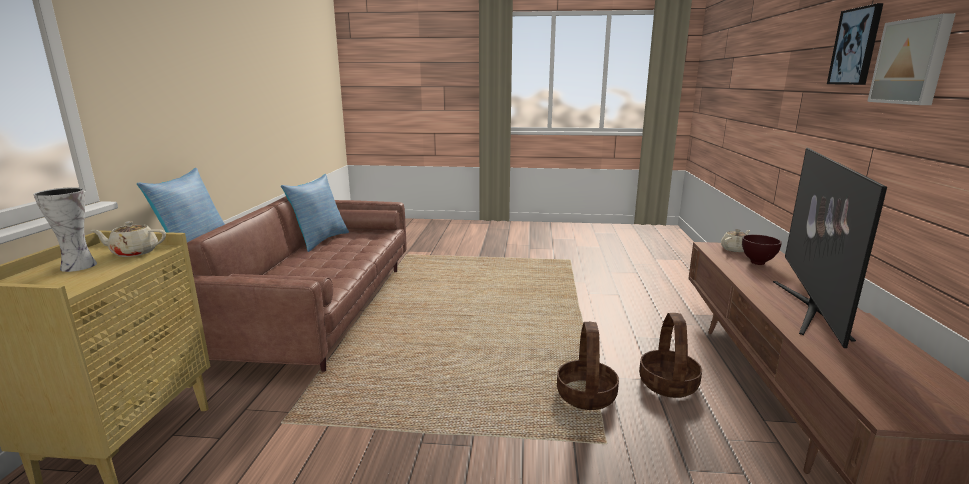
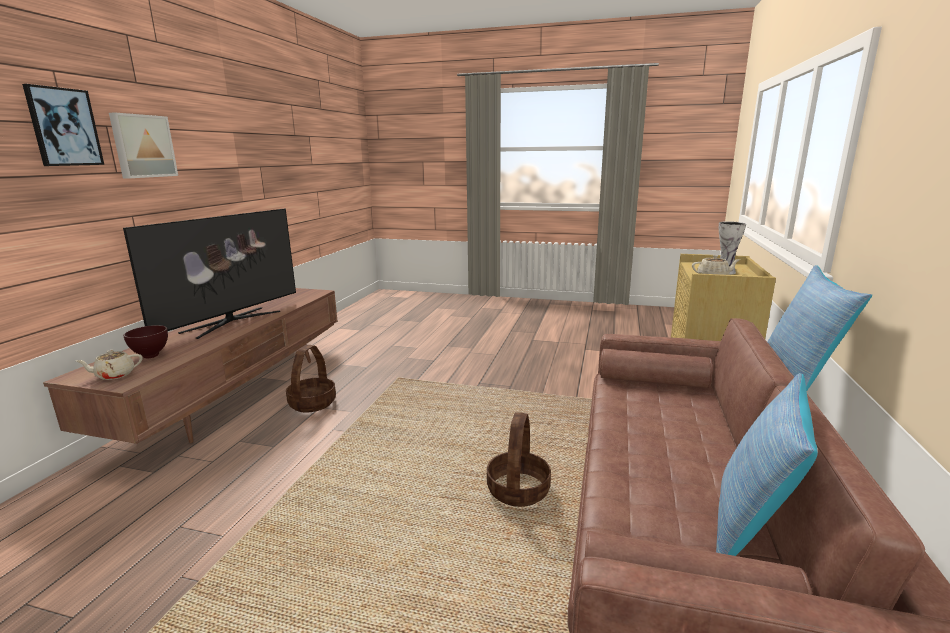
camera: 170 degrees left, 0 degrees up
(585, 395) = (384, 401): basket -> basket (518, 490)

